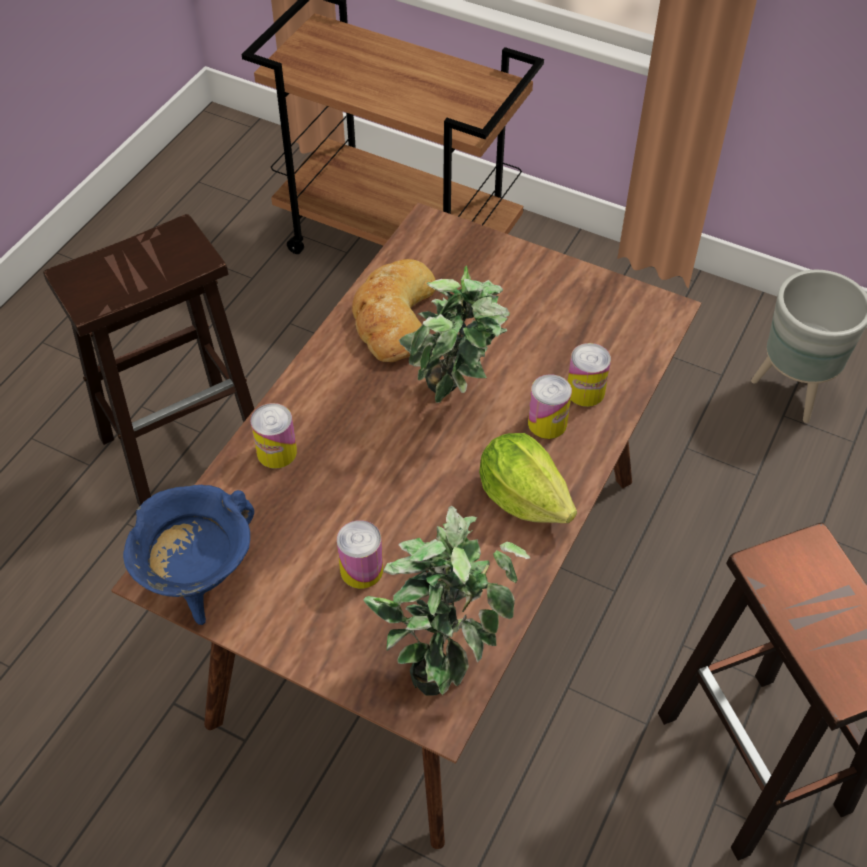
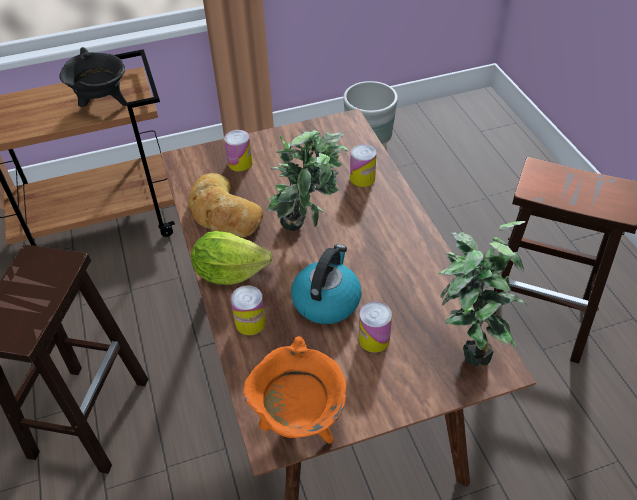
camera: 45 degrees left, 5 degrees down
(200, 581) = (299, 421): blue cooking pot -> orange cooking pot
(370, 492) = (326, 300): none -> kettle
(437, 103) = (103, 104): none -> black cooking pot
(523, 497) = (400, 243): lettuce -> lettuce (229, 272)
(547, 423) = (365, 204): can -> can (240, 163)

